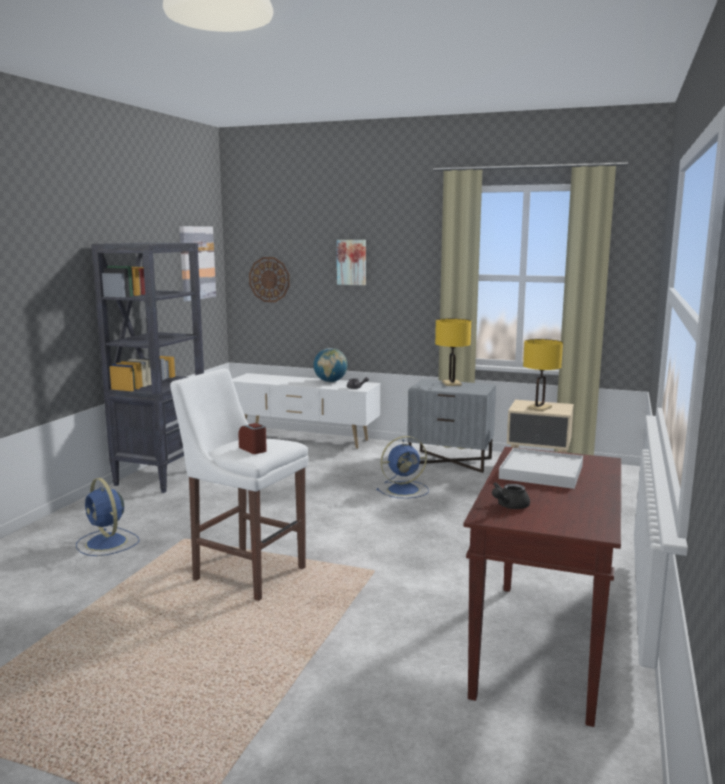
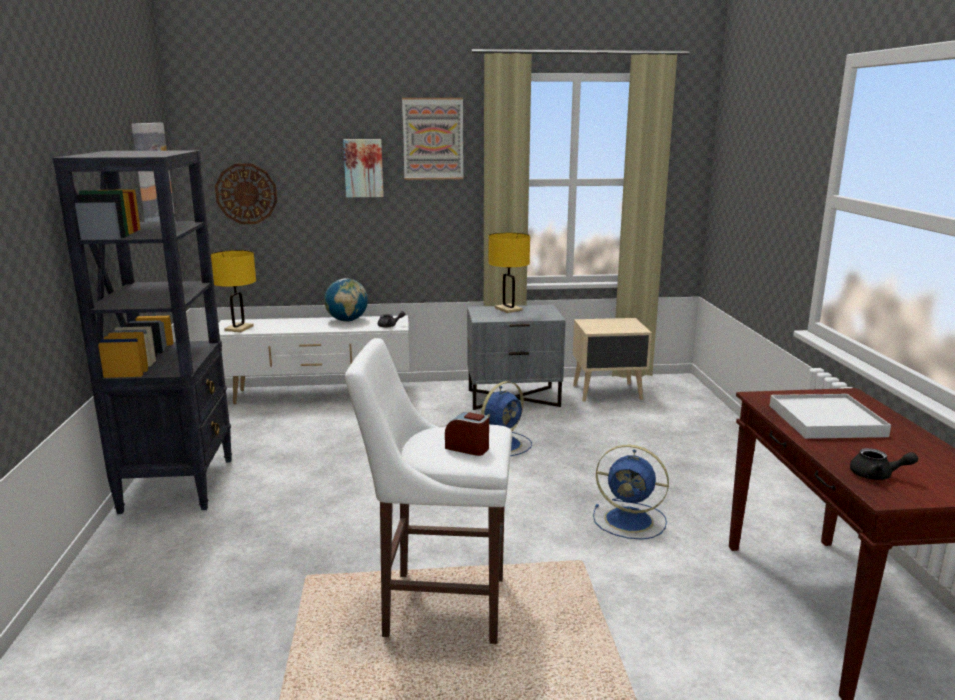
camera: 25 degrees left, 5 degrees up
(107, 543) = (199, 611): blue fan -> blue fan (631, 520)
(405, 240) = (433, 139): none -> picture
(509, 506) = (877, 475): black teapot -> black teapot turned 90 degrees counterclockwise
(539, 408) = (612, 327): yellow table lamp -> yellow table lamp (239, 328)

